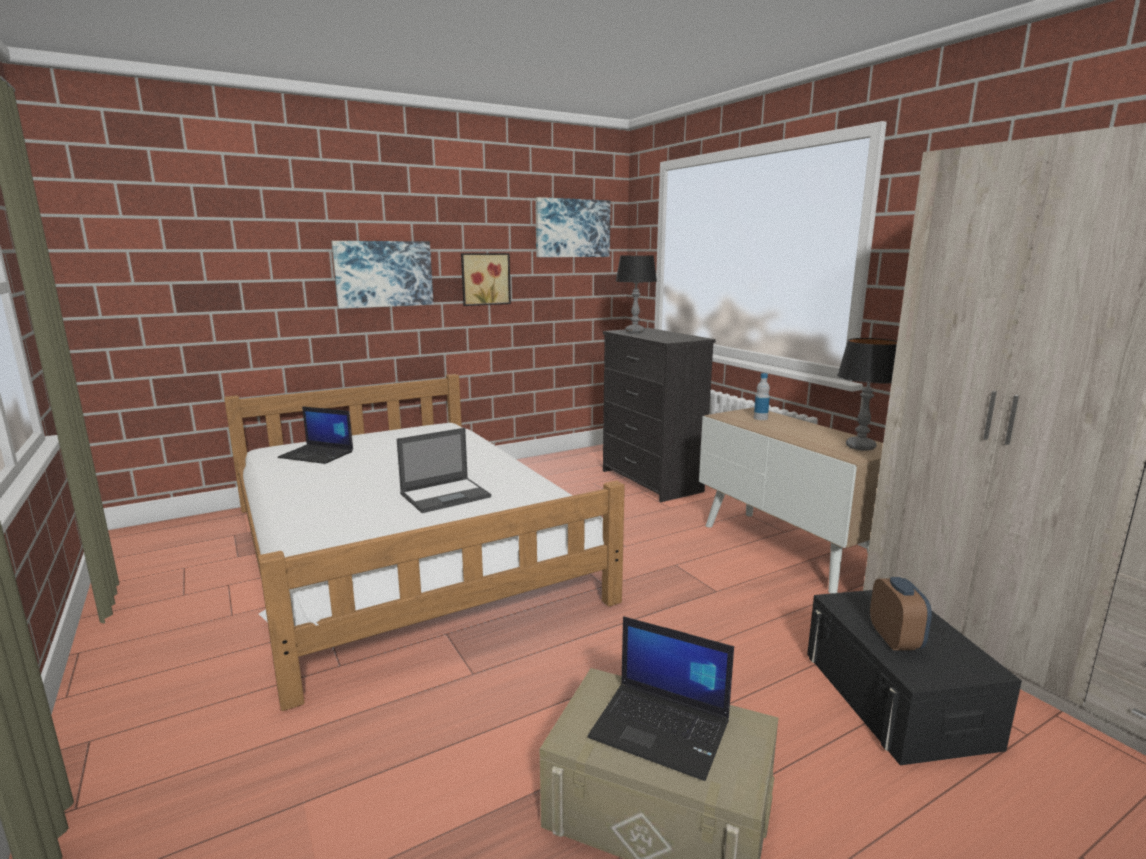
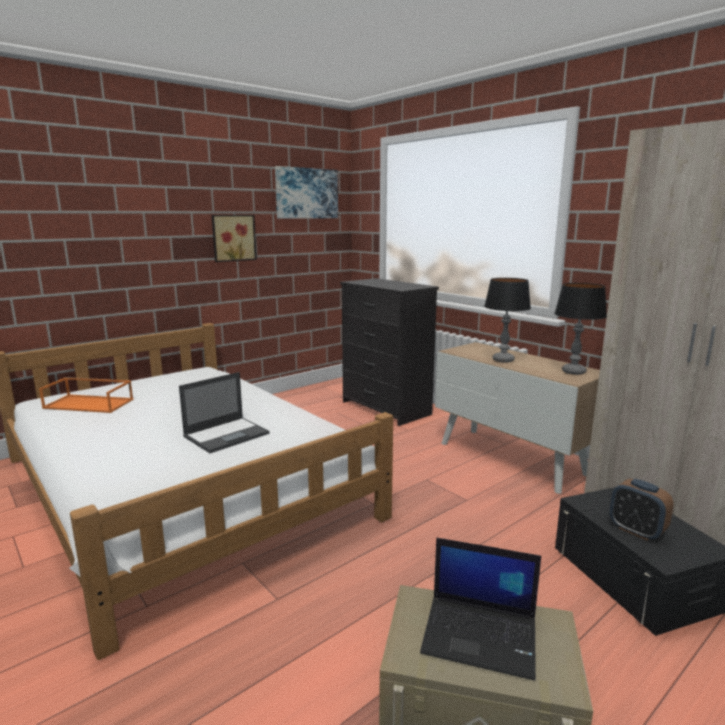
camera: 10 degrees left, 0 degrees up
(317, 455) = (90, 403): laptop -> orange tray
(383, 273) = (141, 233): picture -> none
(634, 331) = (367, 281): table lamp -> table lamp (503, 360)
(760, 418) = (485, 351): bottle -> none
(895, 640) = (636, 531): alarm clock -> alarm clock turned 150 degrees clockwise

